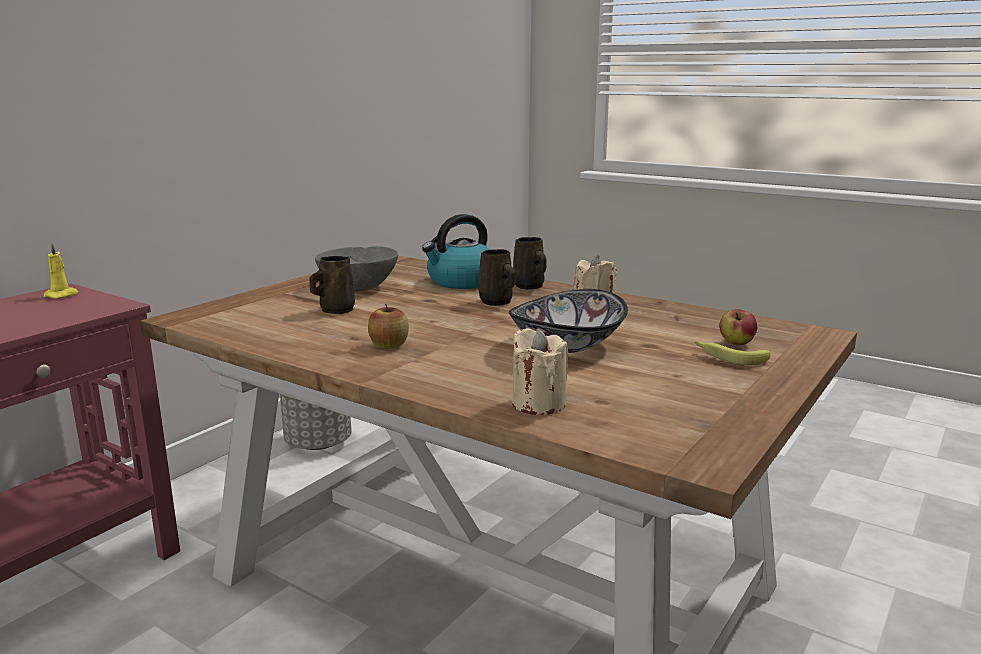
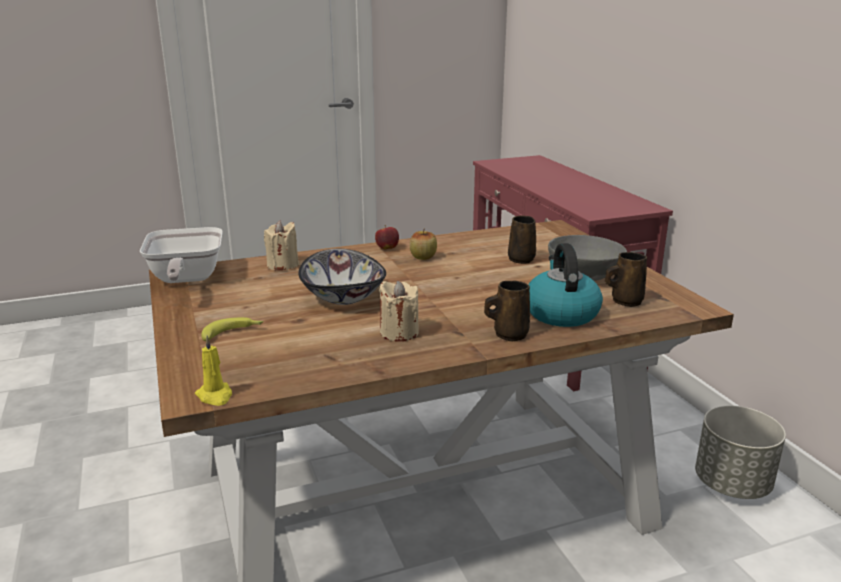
camera: 125 degrees right, 5 degrees up
(62, 295) = (636, 207): yellow candle -> yellow candle (215, 396)
(497, 302) = (474, 307): brown mug -> brown mug (625, 301)
(699, 440) = (185, 280): none -> frying pan
(736, 343) = (245, 349): apple -> apple (387, 248)

